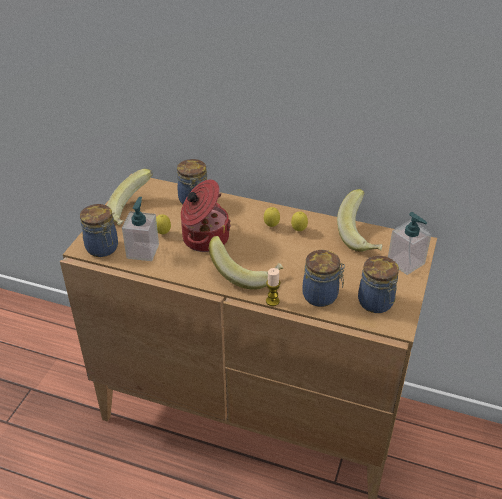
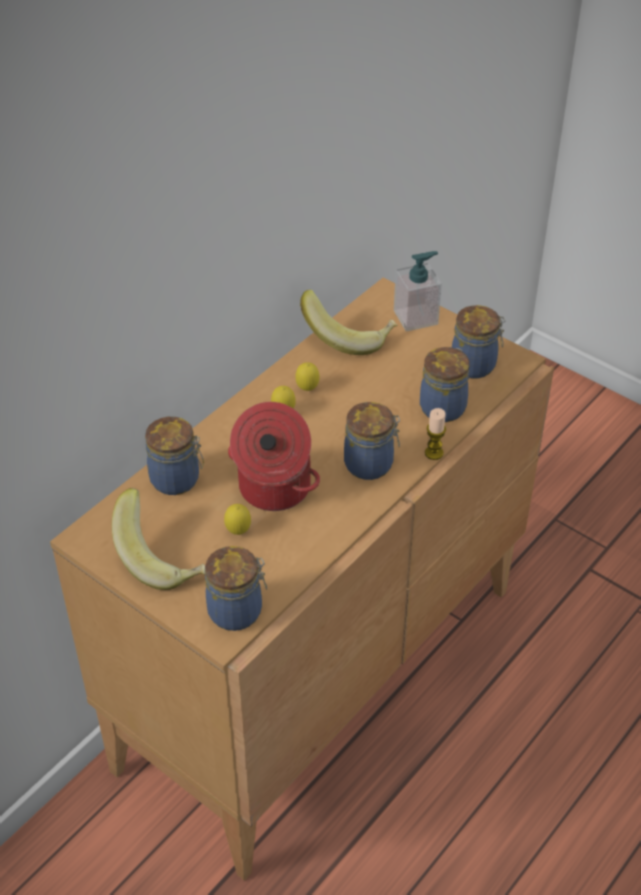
camera: 70 degrees left, 5 degrees up
(143, 251) = (268, 563): soap dispenser -> none
(246, 274) = (371, 464): banana -> jar

